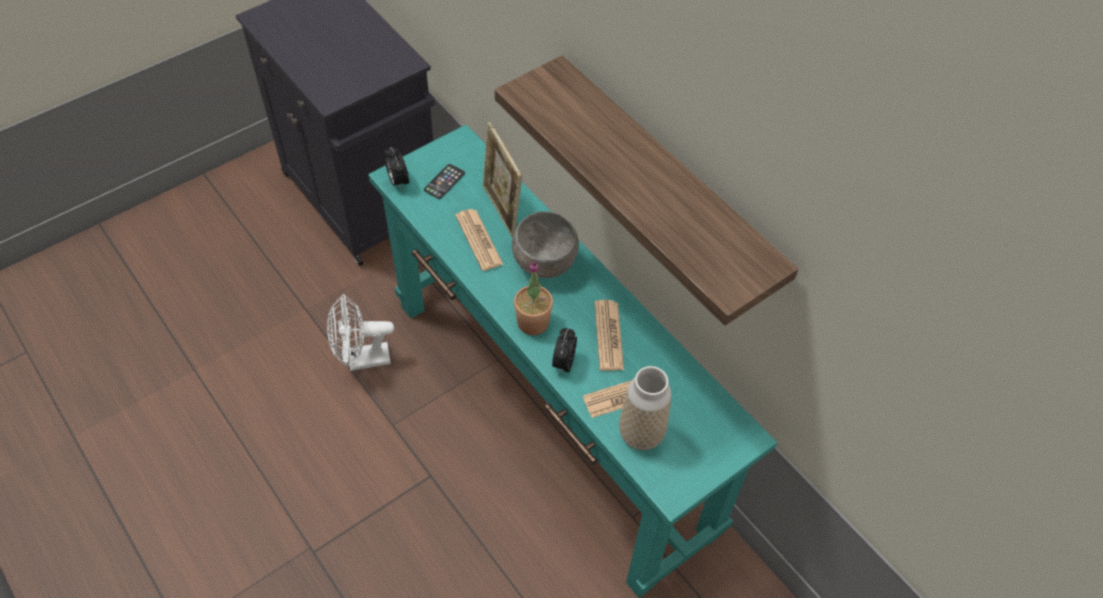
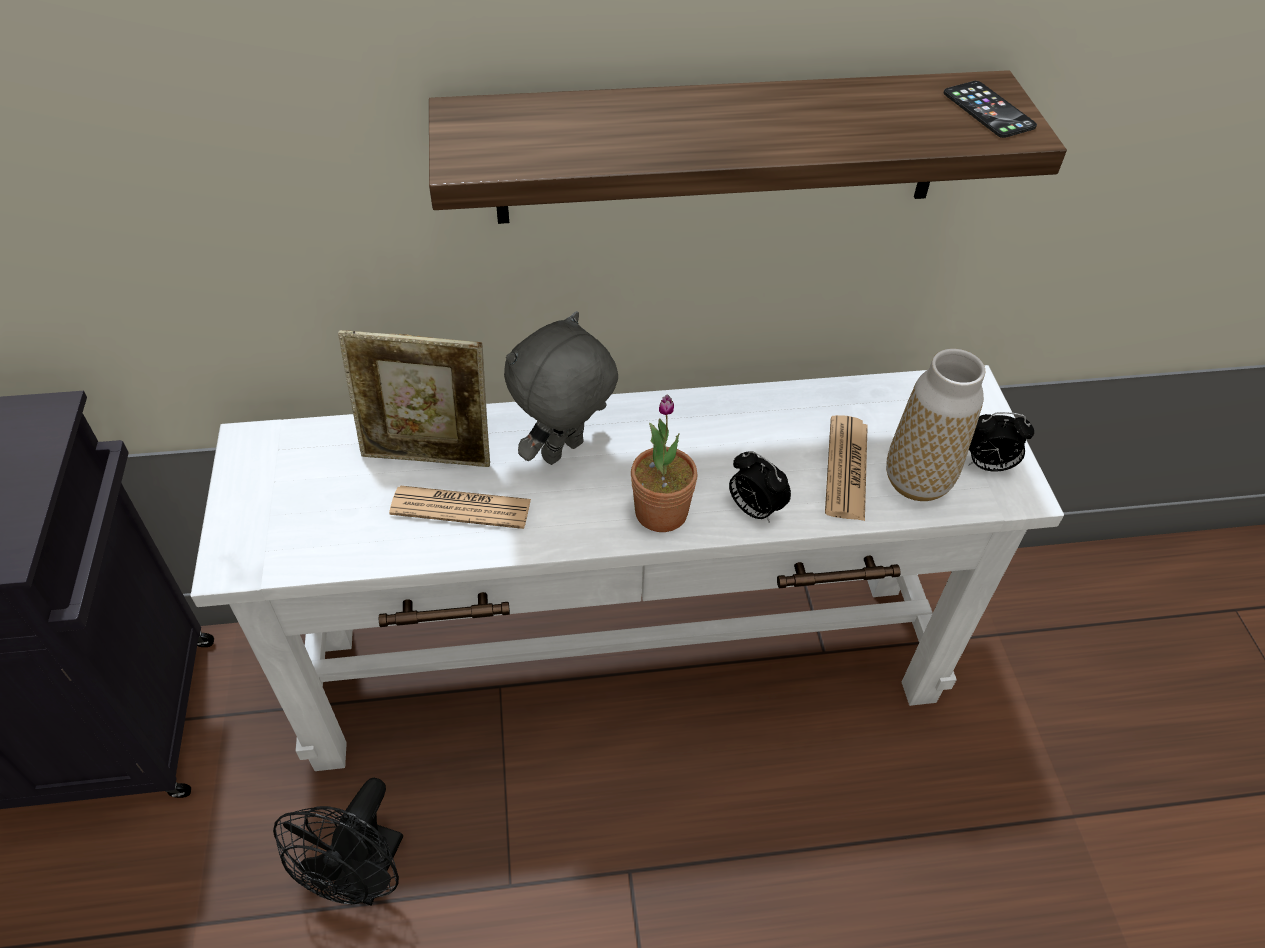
camera: 60 degrees left, 5 degrees down
(362, 360) = (363, 878): white fan -> black fan
(398, 181) = (249, 559): alarm clock -> alarm clock (987, 465)
(444, 182) = (309, 499): phone -> phone (988, 110)
(543, 263) = (564, 453): grey bowl -> grey plush toy
(550, 413) = (625, 666): turquoise console table -> white console table
(608, 336) = (738, 441): newspaper -> none

